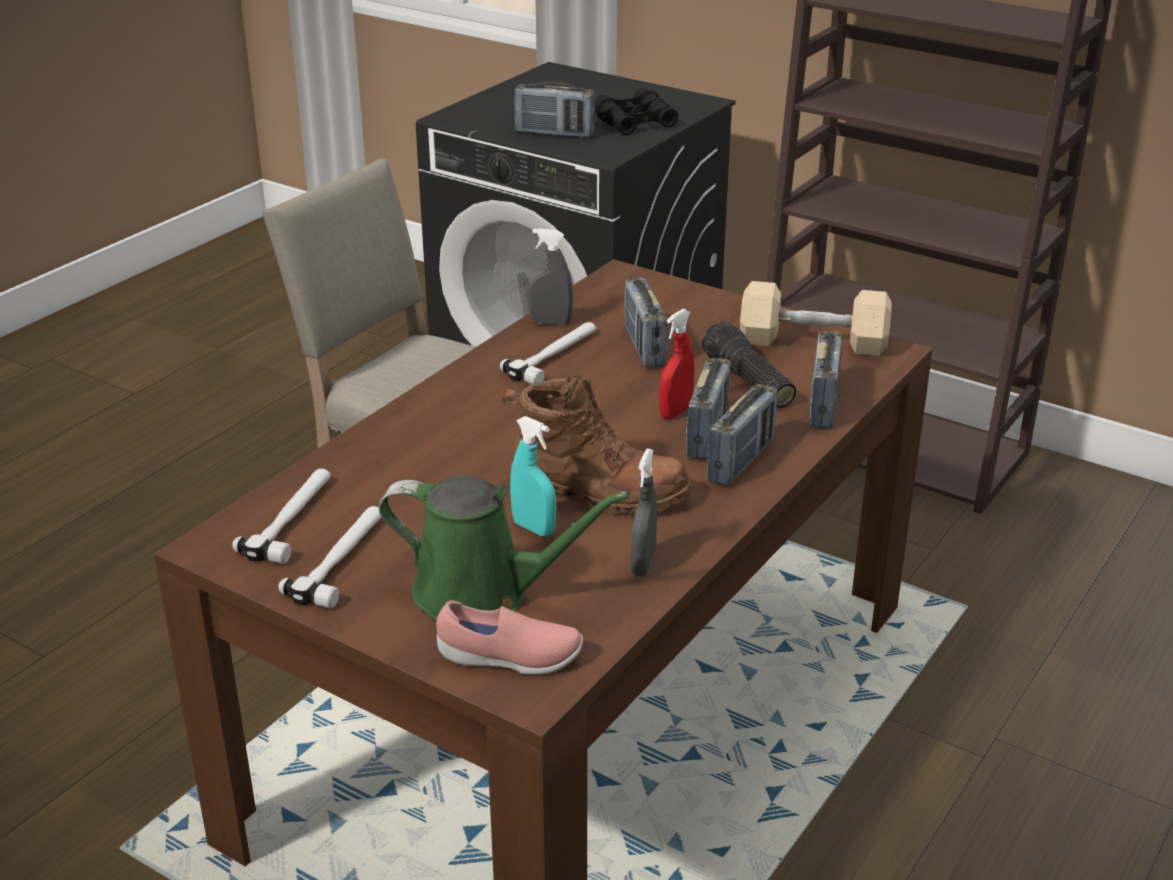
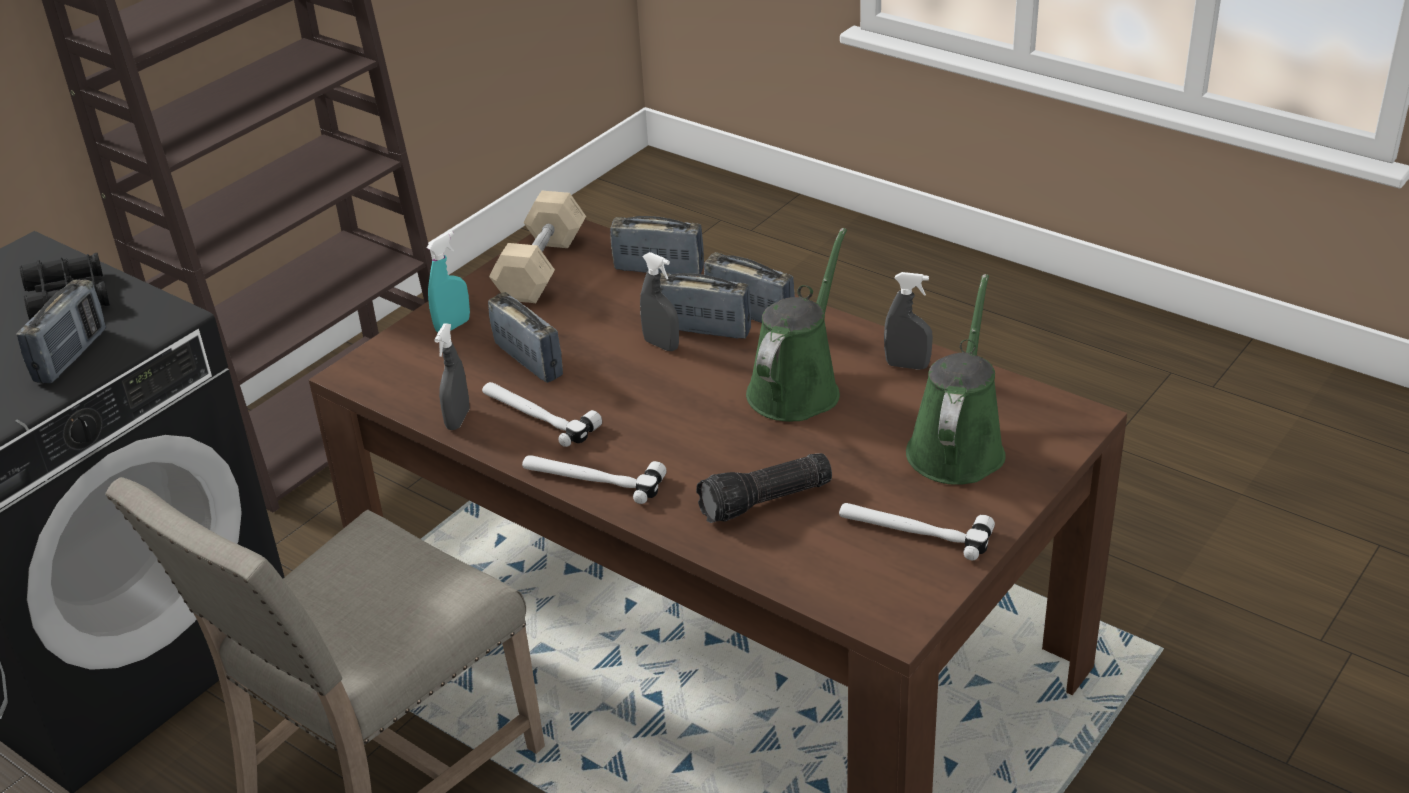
camera: 85 degrees left, 5 degrees up
(293, 520) = (846, 570): hammer -> hammer (591, 479)
(510, 659) = (1041, 429): pink shoe -> none
(534, 528) = (856, 422): turquoise spray bottle -> turquoise spray bottle (453, 326)
(598, 491) = (797, 388): brown boot -> green watering can
(644, 347) = (528, 360): radio -> radio turned 120 degrees counterclockwise
(675, 412) = (661, 345): red spray bottle -> grey spray bottle
(746, 382) = (611, 306): flashlight -> flashlight (765, 502)

